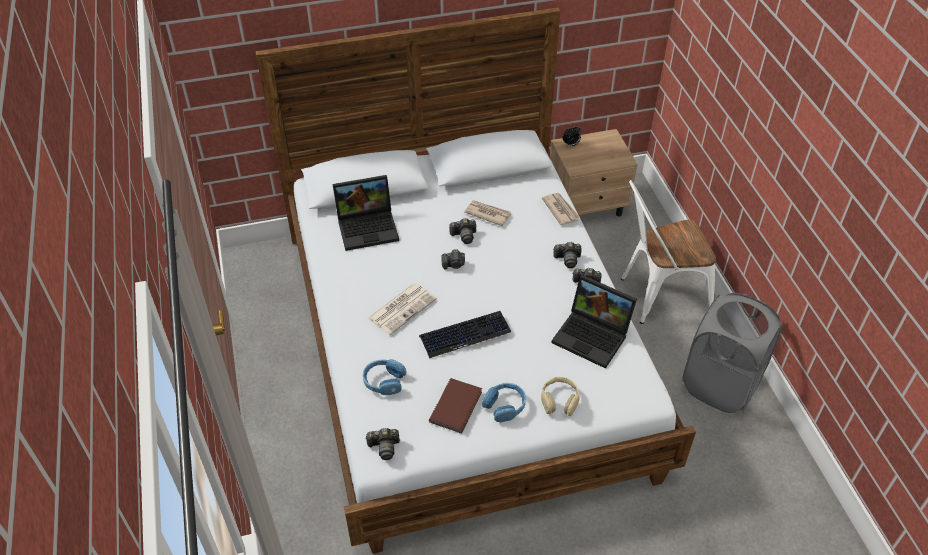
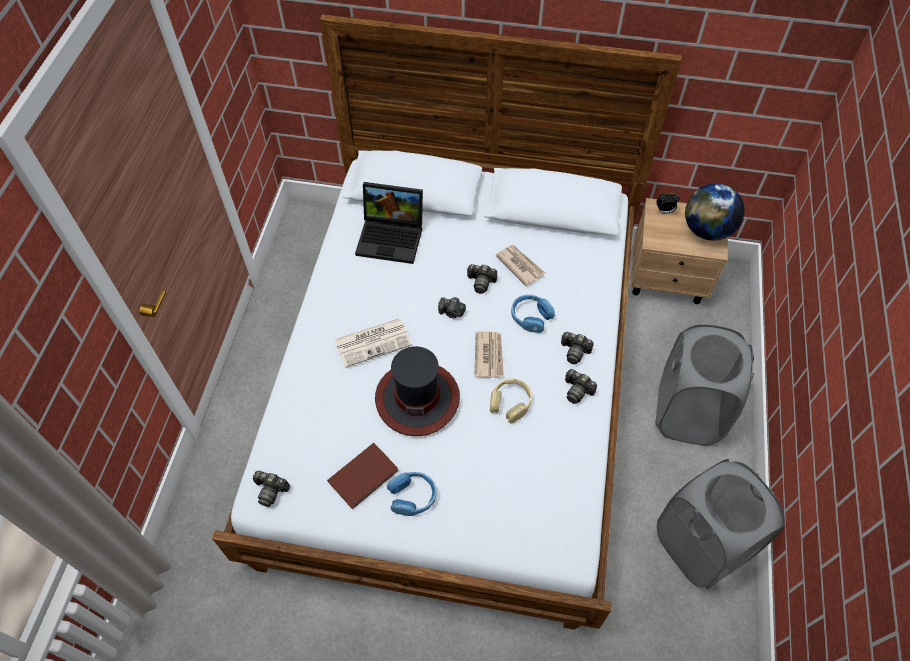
camera: 25 degrees right, 10 degrees up
(384, 381) = (309, 417): blue headphones -> blue headphones (530, 317)
(465, 334) = (417, 398): keyboard -> hat
(559, 400) = (472, 515): beige headphones -> beige headphones (510, 403)
(560, 210) = (600, 289): newspaper -> newspaper (489, 355)
(593, 336) = (551, 454): laptop -> none
(610, 148) = (706, 230): none -> globe
(657, 296) = (687, 412): white chair -> grey laundry basket

